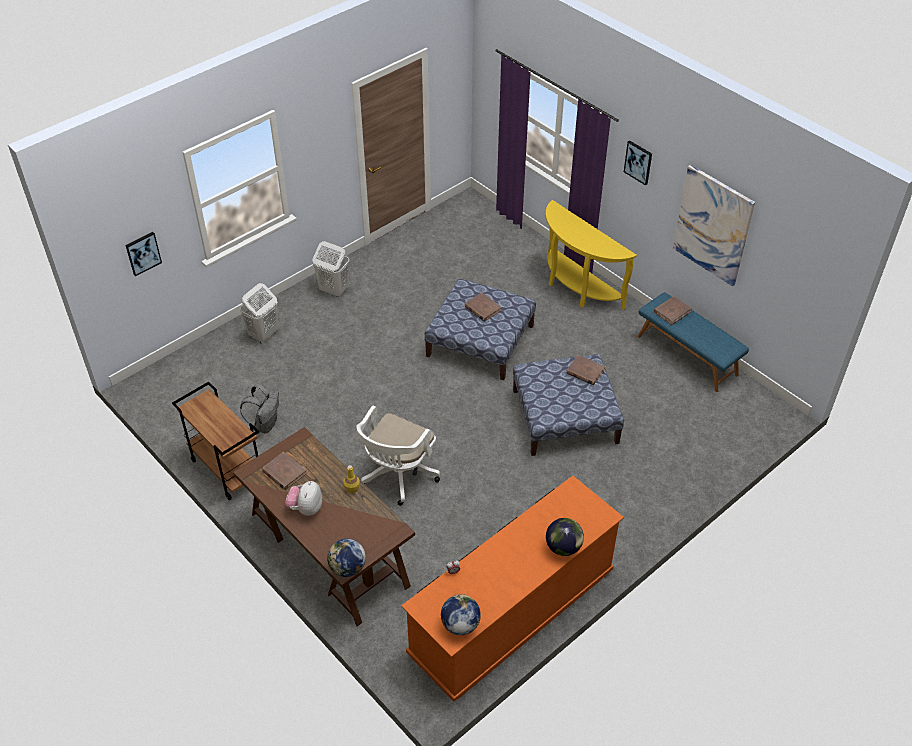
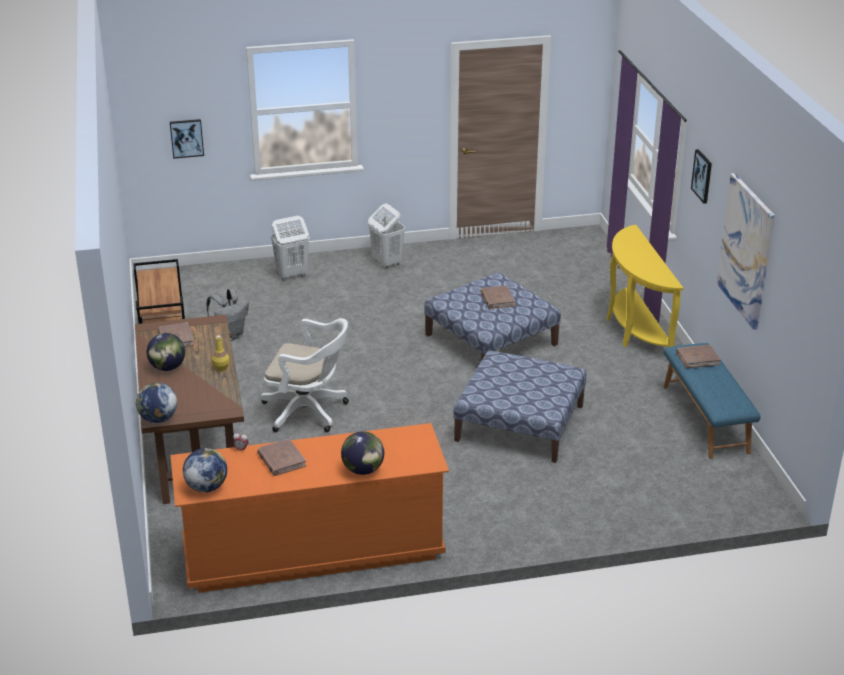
camera: 30 degrees right, 15 degrees down
(306, 508) = (167, 368): plush toy -> globe
(397, 476) = (309, 412): white office chair -> white office chair turned 135 degrees counterclockwise
(585, 371) = (553, 376): brown book -> brown book (281, 460)

